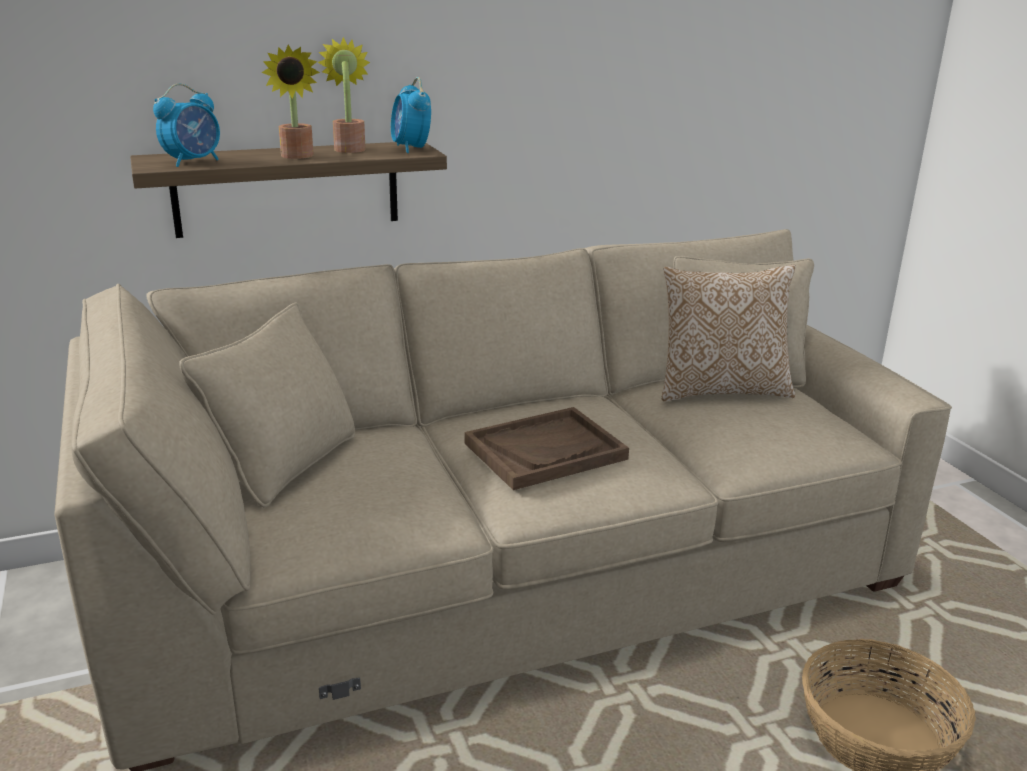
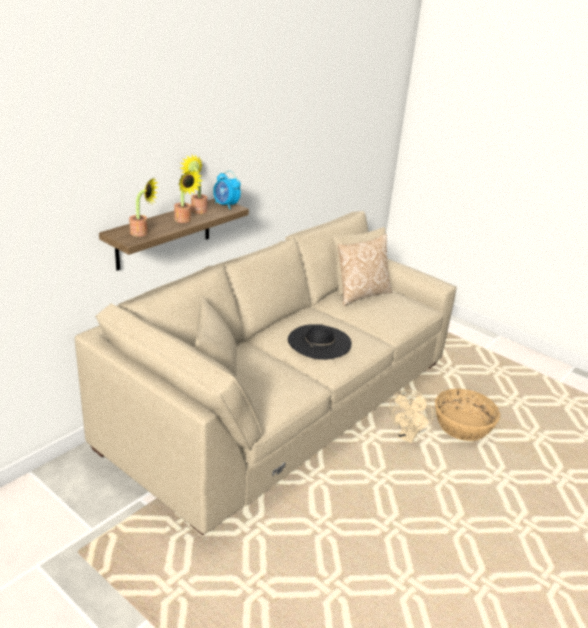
camera: 30 degrees left, 5 degrees up
(193, 162) = (142, 233): alarm clock -> potted plant
(545, 451) = (319, 341): brown tray -> black hat
(715, 719) = (407, 436): none -> beige fan

